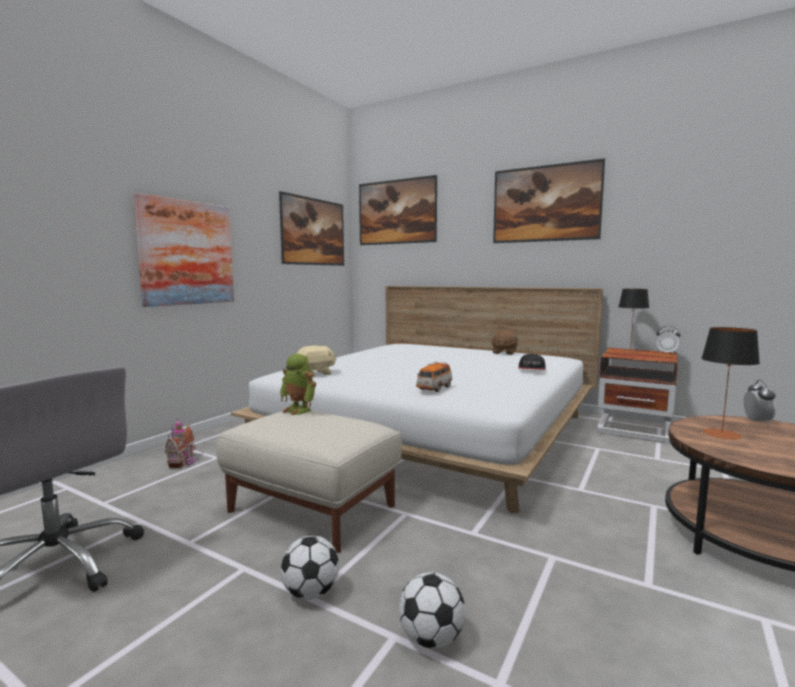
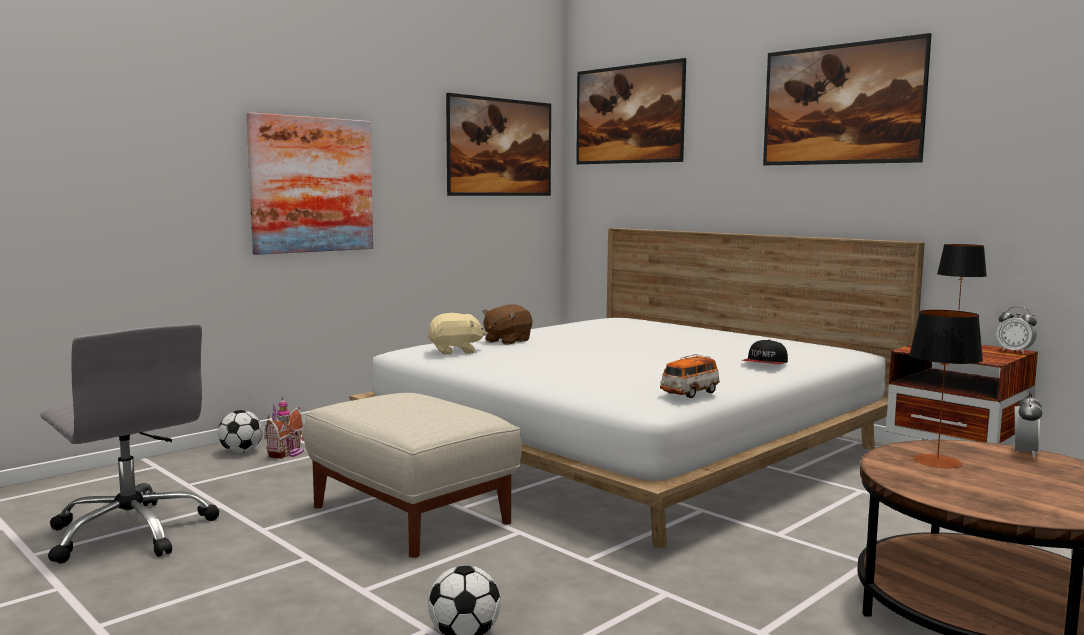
camera: 15 degrees right, 0 degrees up
(299, 410) = (408, 392): toy robot -> none
(311, 592) = (365, 585): football -> football (241, 451)
(434, 388) = (588, 378): toy car -> toy car (689, 393)
(504, 352) = (761, 338): brown plush toy -> brown plush toy (507, 341)

